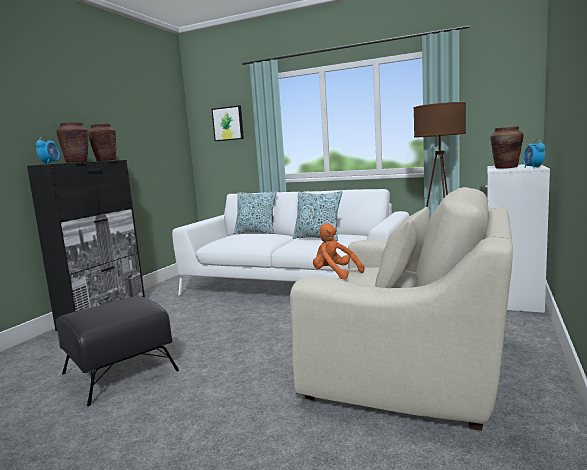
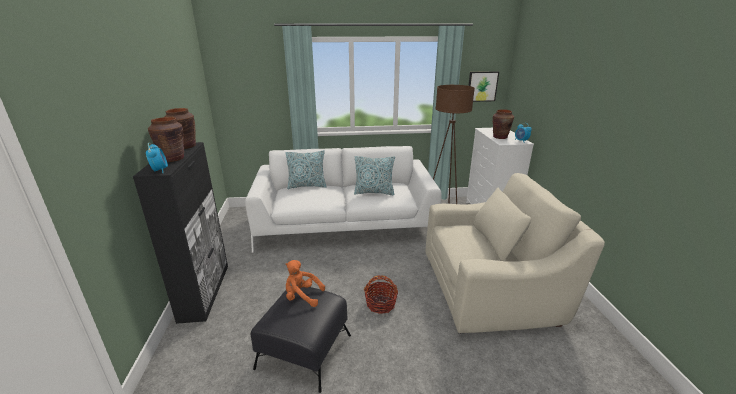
camera: 30 degrees left, 15 degrees up
(228, 123) = (254, 79): picture -> picture (482, 86)
(245, 353) = (380, 304): none -> basket
(335, 274) = (450, 242): orange plush toy -> orange plush toy (302, 296)

